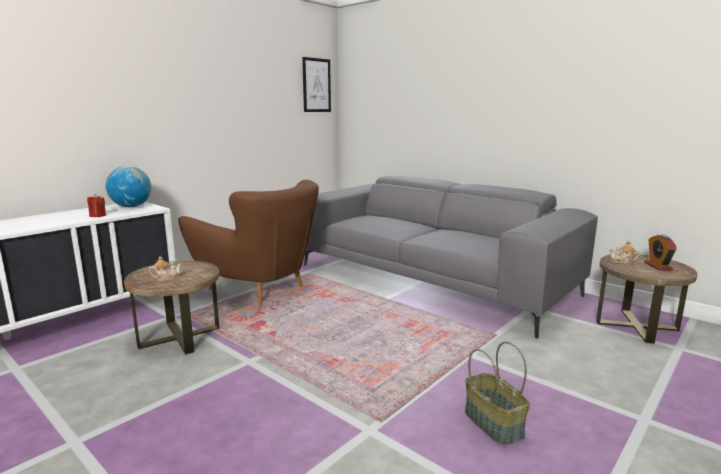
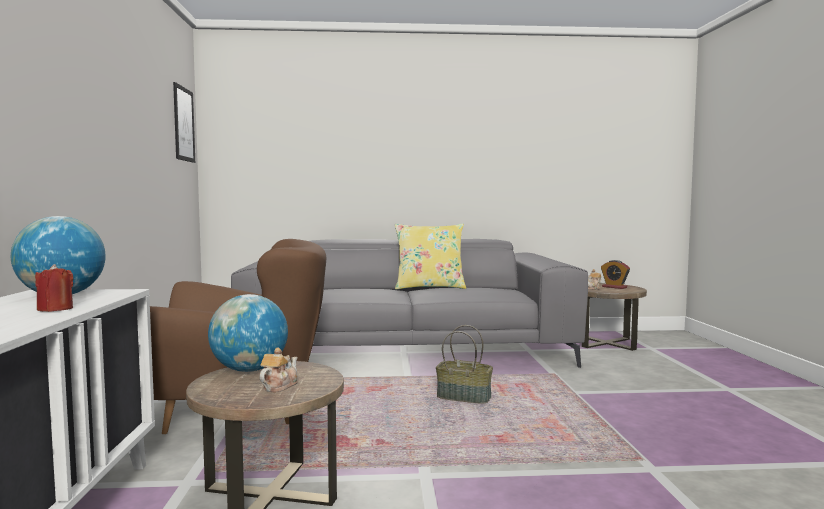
camera: 45 degrees left, 10 degrees down
(185, 265) = (249, 370): none -> globe
(454, 229) = (429, 287): none -> yellow pillow
(494, 424) = (691, 425): basket -> basket (464, 397)

